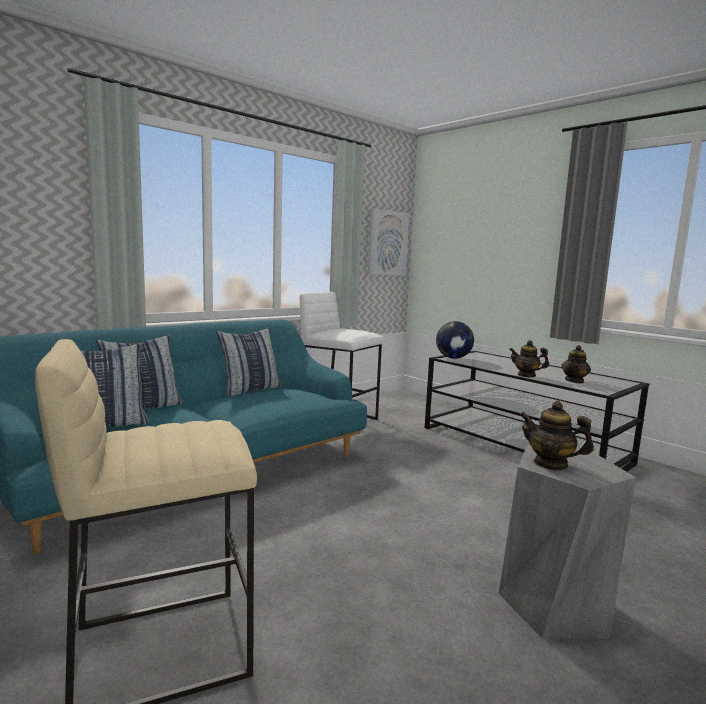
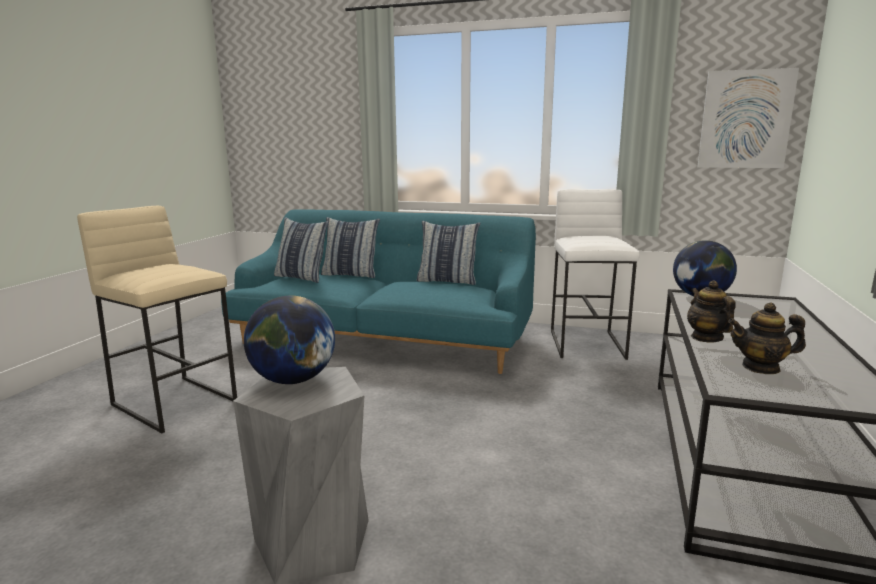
camera: 60 degrees right, 5 degrees up
(551, 464) = (293, 380): teapot -> globe

